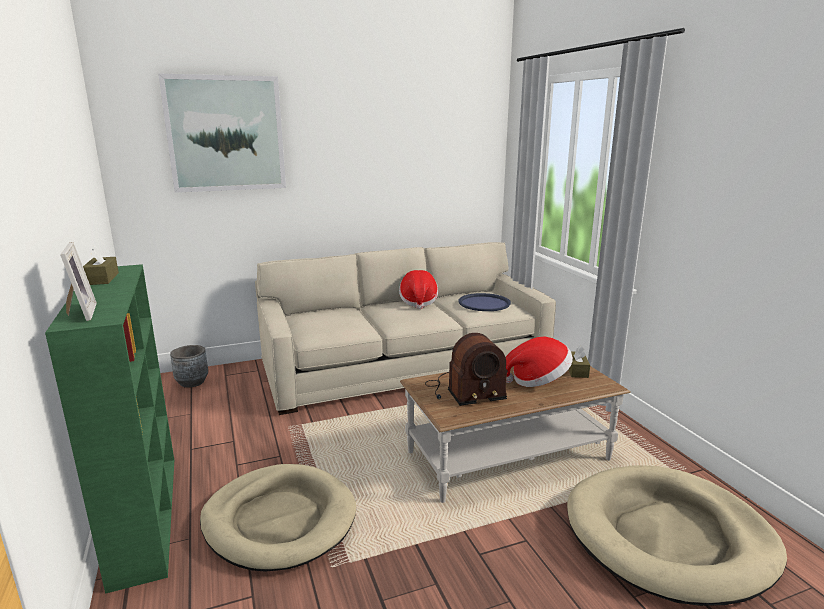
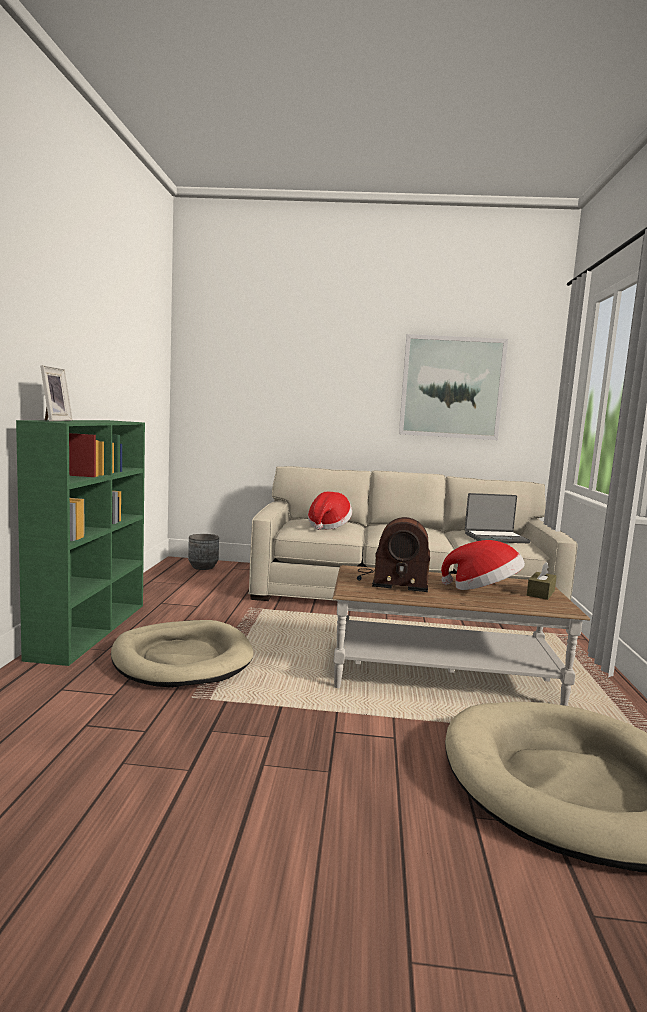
camera: 25 degrees right, 10 degrees down
(102, 279) = (103, 420): brown tissue box -> none
(226, 134) = (271, 350): picture -> picture (451, 387)
(418, 302) = (425, 527): hat -> hat (328, 526)
(484, 303) = (495, 538): blue tray -> laptop

